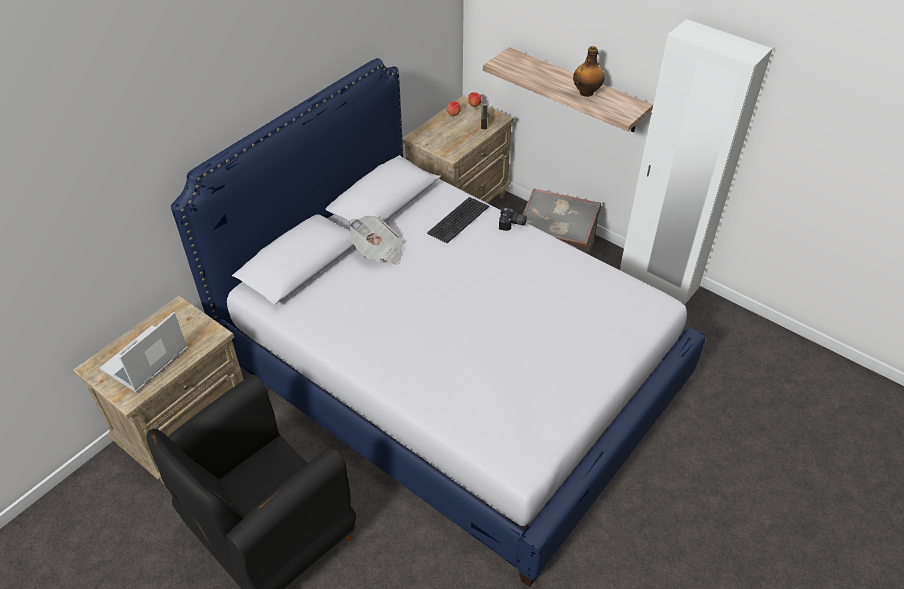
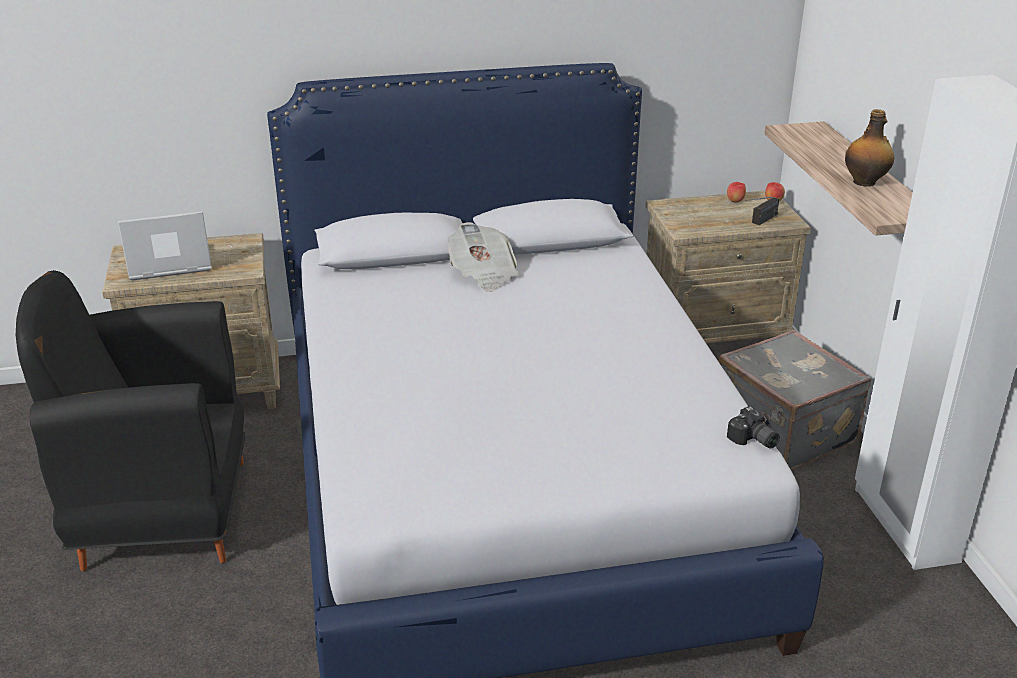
camera: 40 degrees right, 15 degrees down
(458, 220) = (607, 283): keyboard -> none
(512, 225) = (665, 312): camera -> camera (752, 440)

